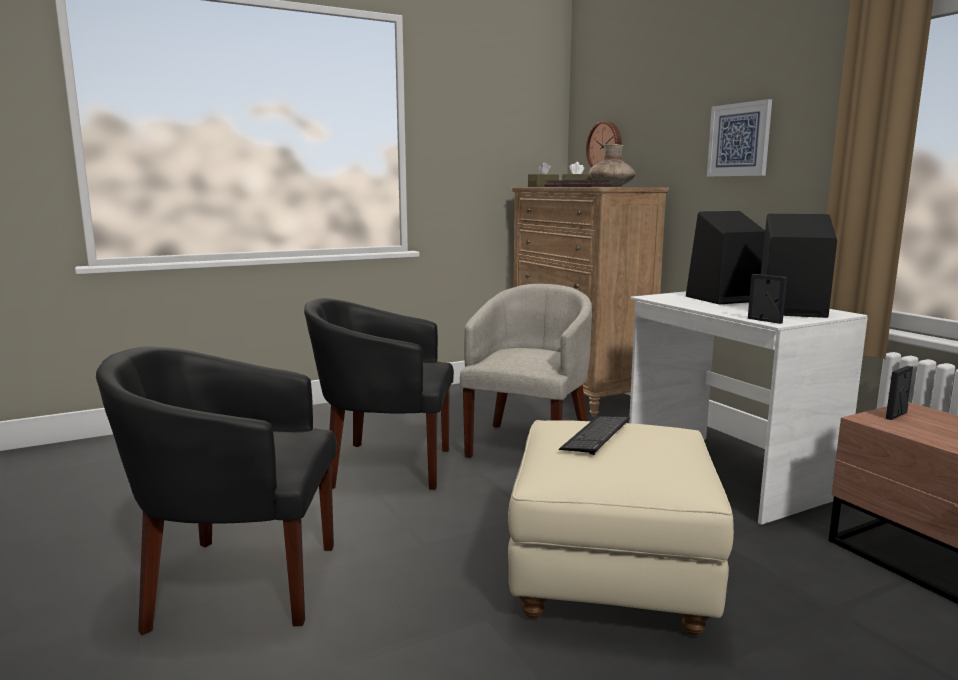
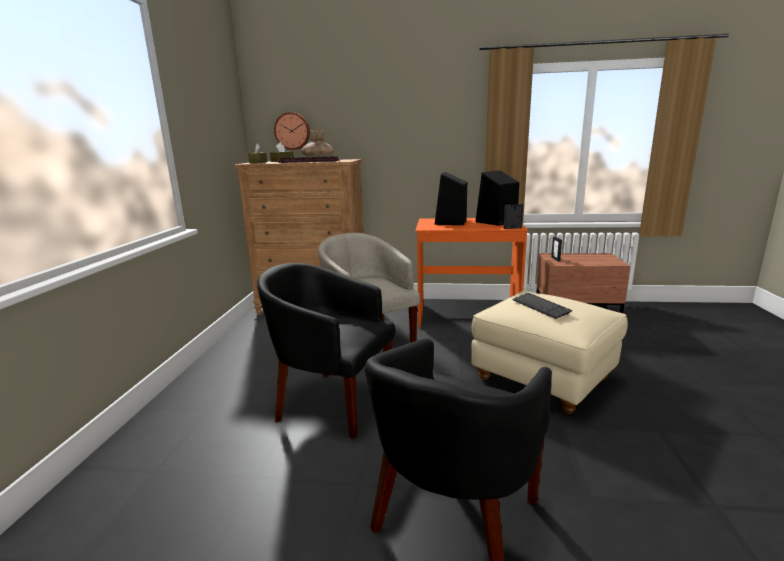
camera: 55 degrees left, 5 degrees up
(385, 466) = (332, 403): black armchair -> black armchair turned 75 degrees clockwise
(726, 475) = (466, 316): white desk -> orange desk
(739, 140) = (414, 129): picture -> none

